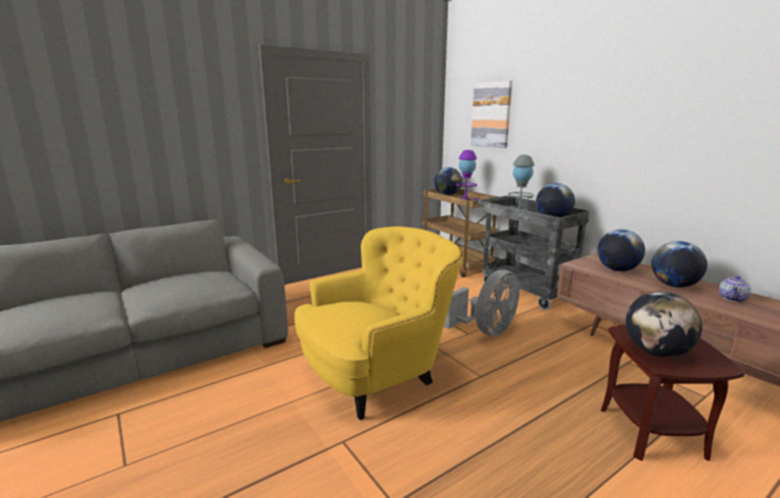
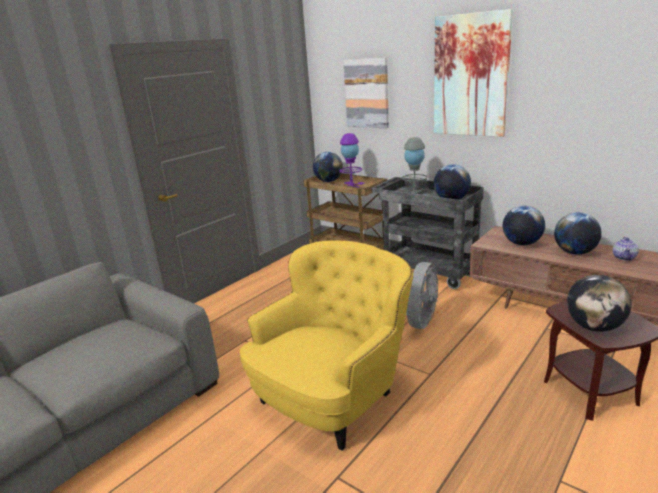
camera: 15 degrees left, 5 degrees up
(588, 97) = (470, 76): none -> picture

